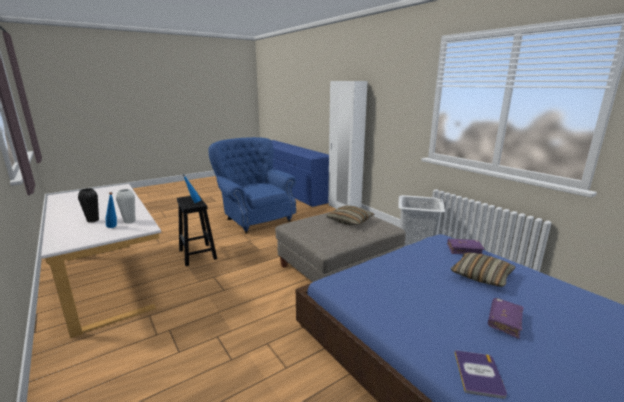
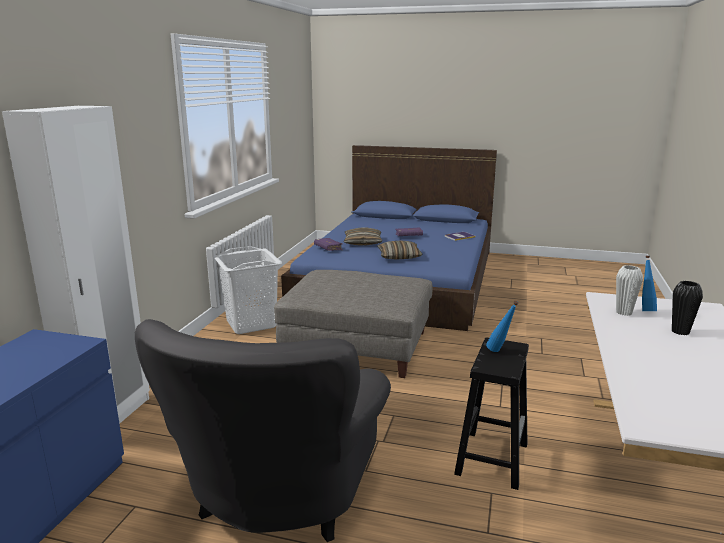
camera: 130 degrees left, 0 degrees up
(255, 218) = (278, 500): blue armchair -> grey armchair
(350, 221) = (339, 284): pillow -> pillow (399, 256)

